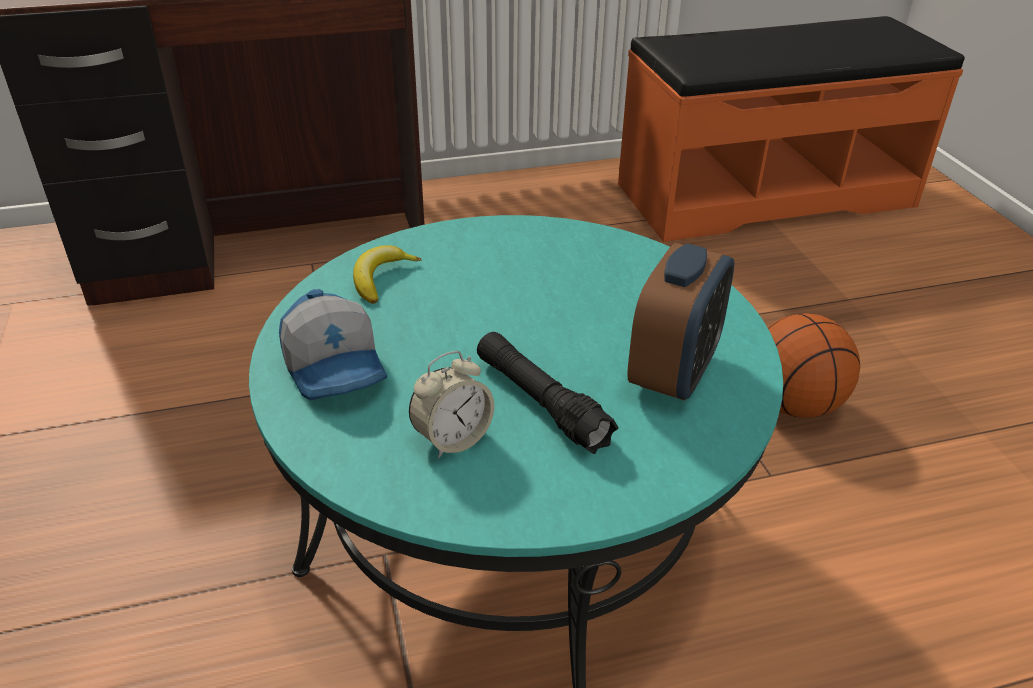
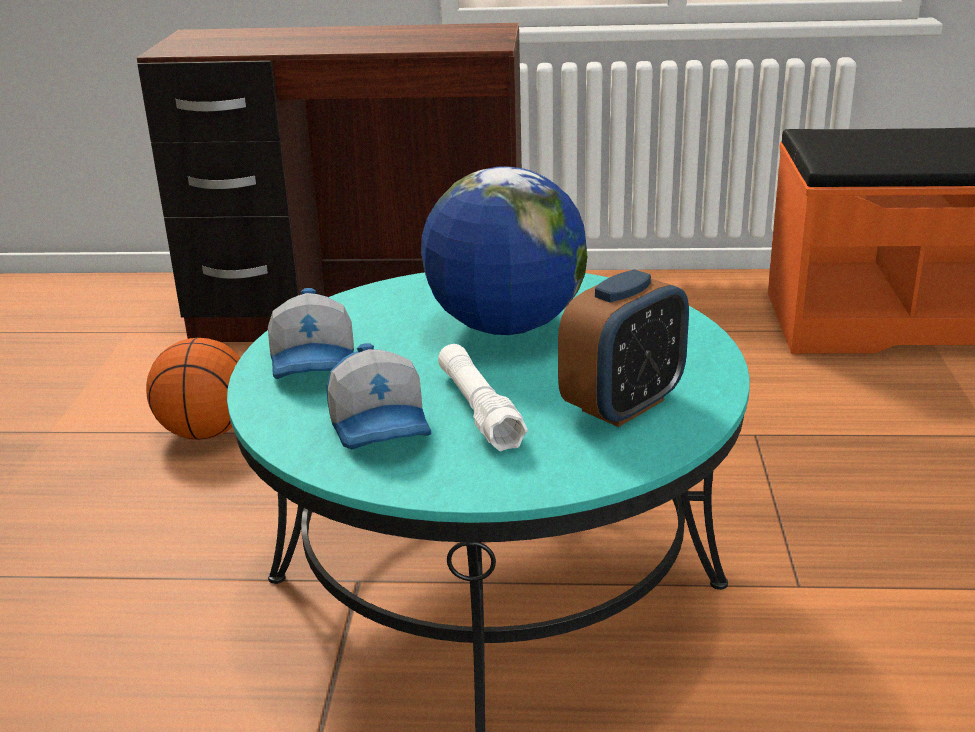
camera: 20 degrees right, 10 degrees down
(381, 279) = (395, 304): banana -> none
(452, 439) = (382, 424): alarm clock -> cap
(509, 293) = (506, 327): none -> globe
(541, 403) = (478, 410): black flashlight -> white flashlight
(794, 404) = (864, 526): basketball -> basketball (206, 432)

